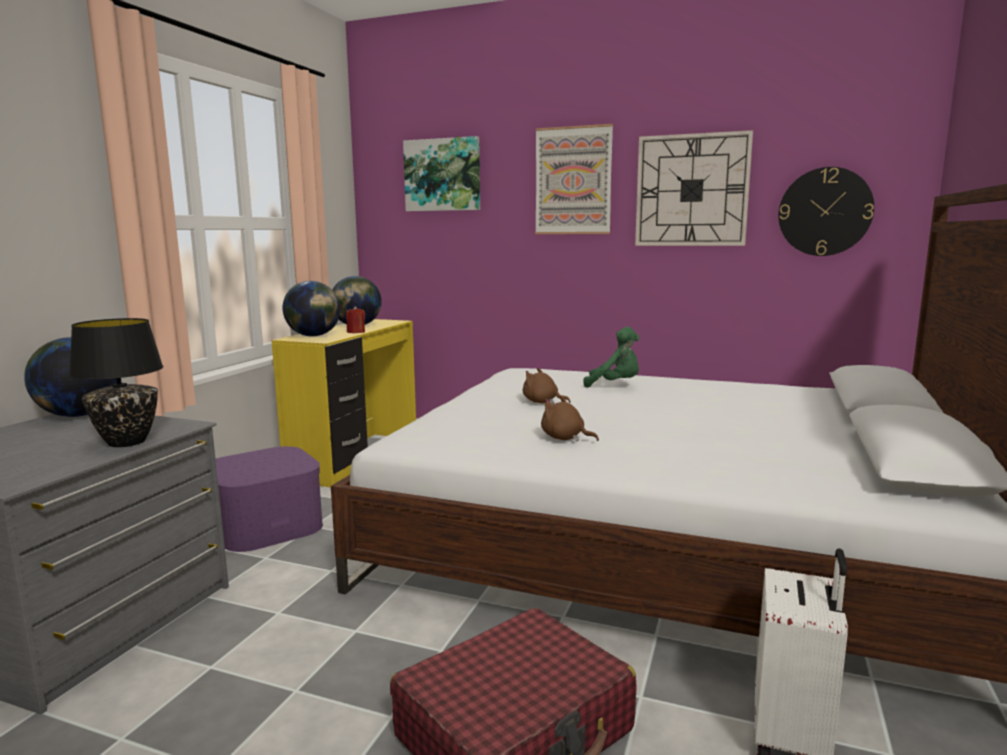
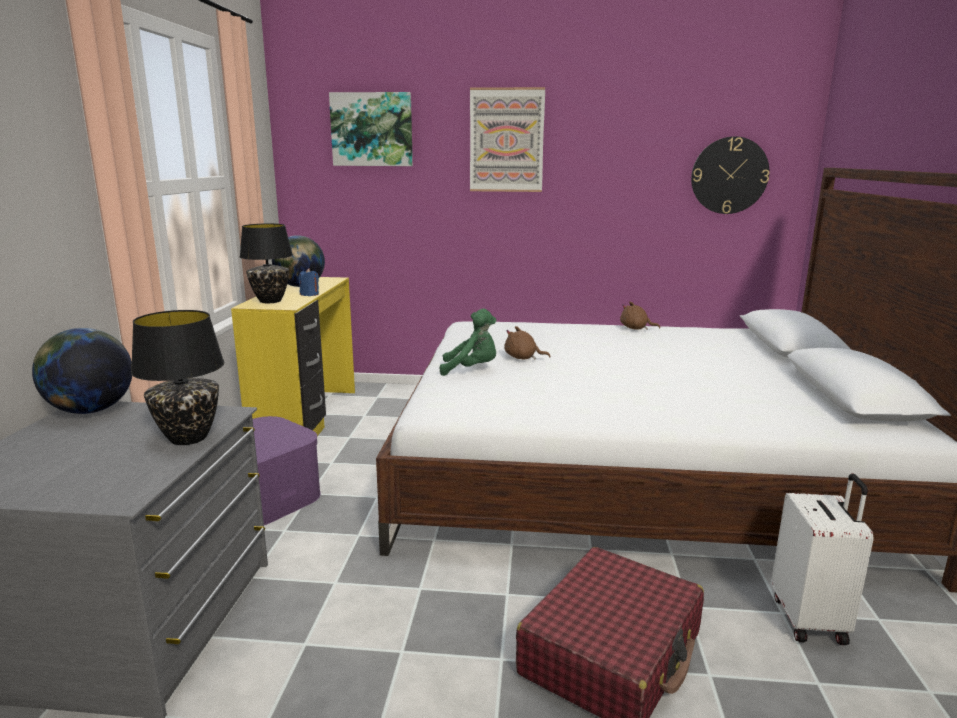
camera: 15 degrees left, 5 degrees up
(314, 336) = (271, 301): globe -> black table lamp
(356, 332) = (309, 294): red candle -> blue candle
(565, 438) = (576, 394): brown plush toy -> brown plush toy (636, 328)
(615, 385) = (571, 336): green plush toy -> green plush toy (471, 369)
(691, 190) = (617, 153): wall clock -> none

